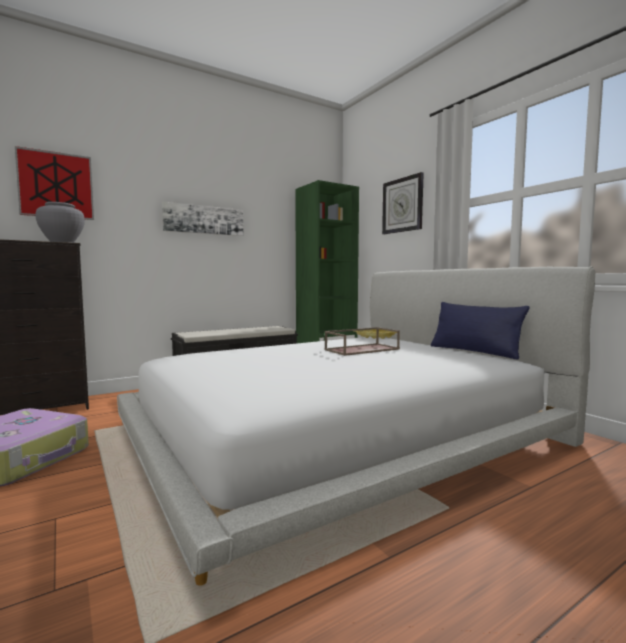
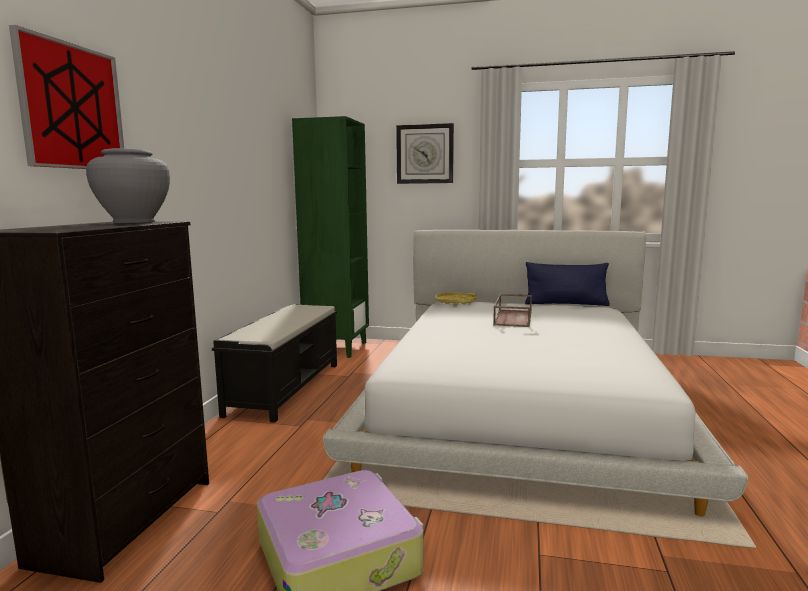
camera: 45 degrees left, 5 degrees up
(204, 220) = (226, 164): picture -> none

